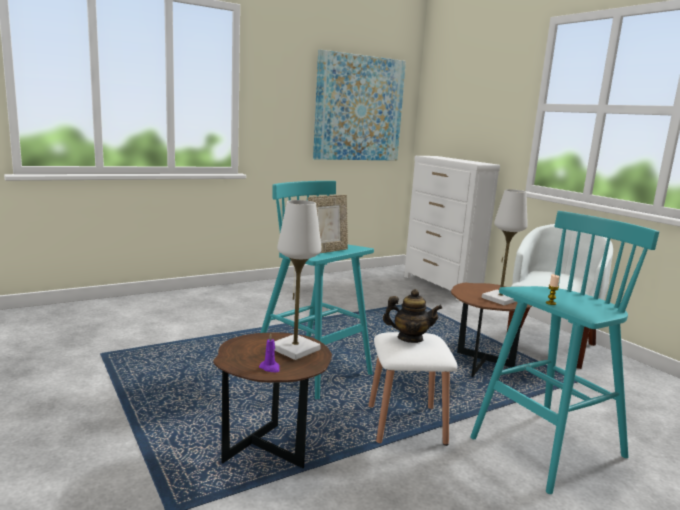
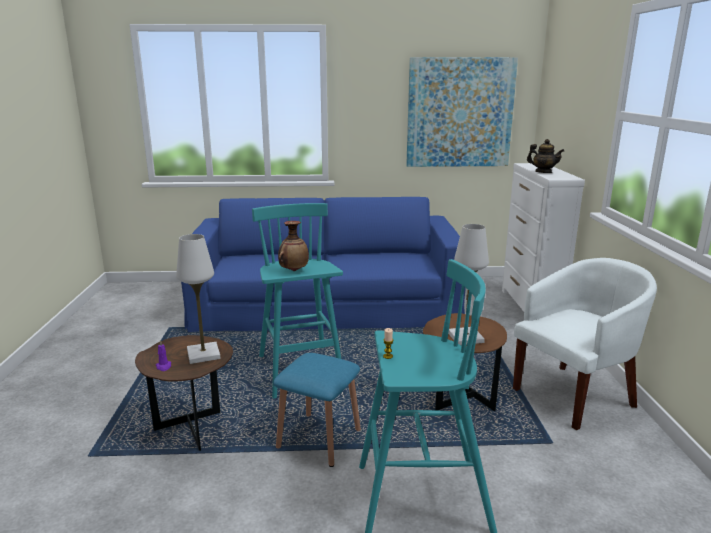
camera: 30 degrees right, 5 degrees up
(263, 306) = (326, 305): none -> blue sofa
(327, 251) = (293, 270): picture frame -> vase
(406, 424) = (319, 439): white stool -> blue stool
(410, 338) = (315, 363): teapot -> teapot (543, 172)

